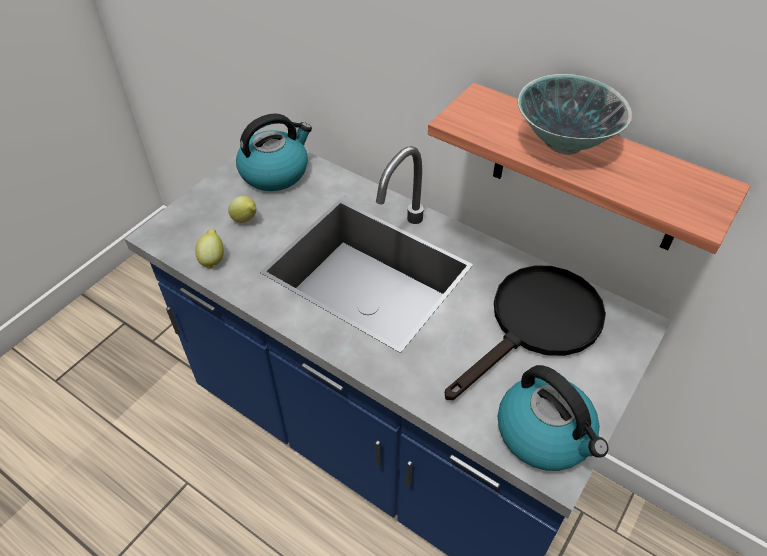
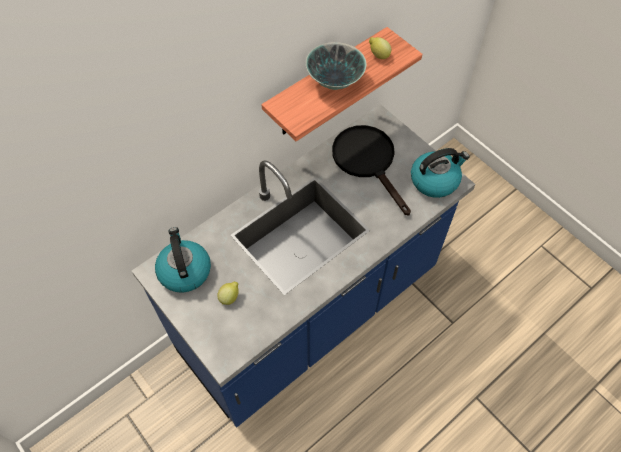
camera: 75 degrees left, 10 degrees up
(213, 259) = (262, 323): lemon -> lemon (378, 55)

